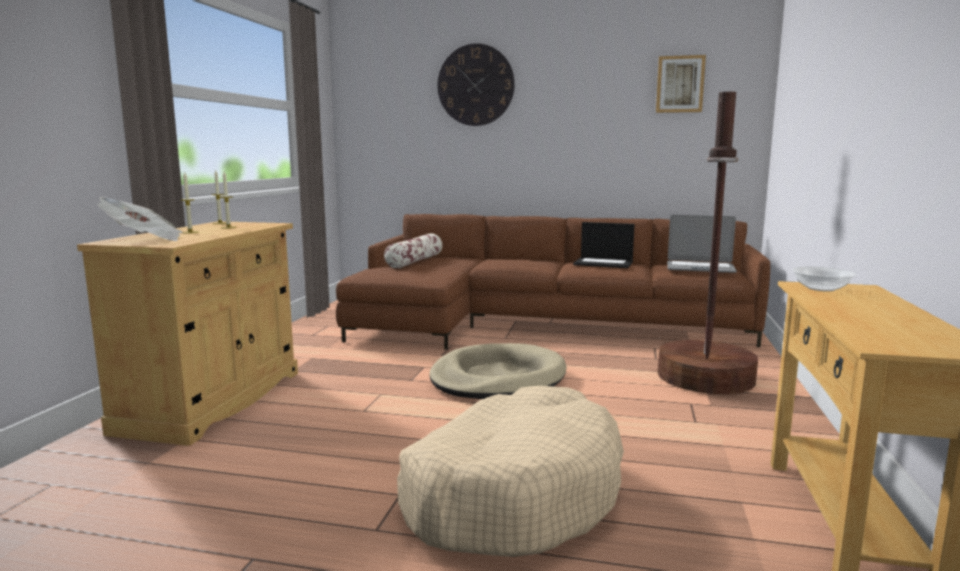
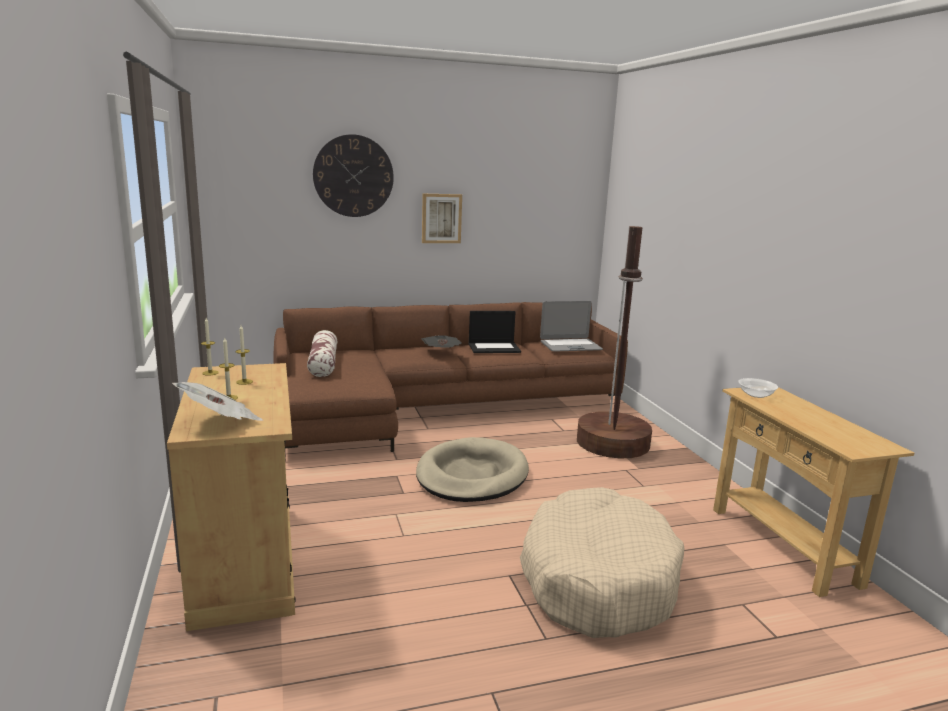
camera: 30 degrees left, 5 degrees up
(540, 263) = (441, 352): none -> newspaper
(680, 84) = (538, 185): picture -> picture (441, 218)

